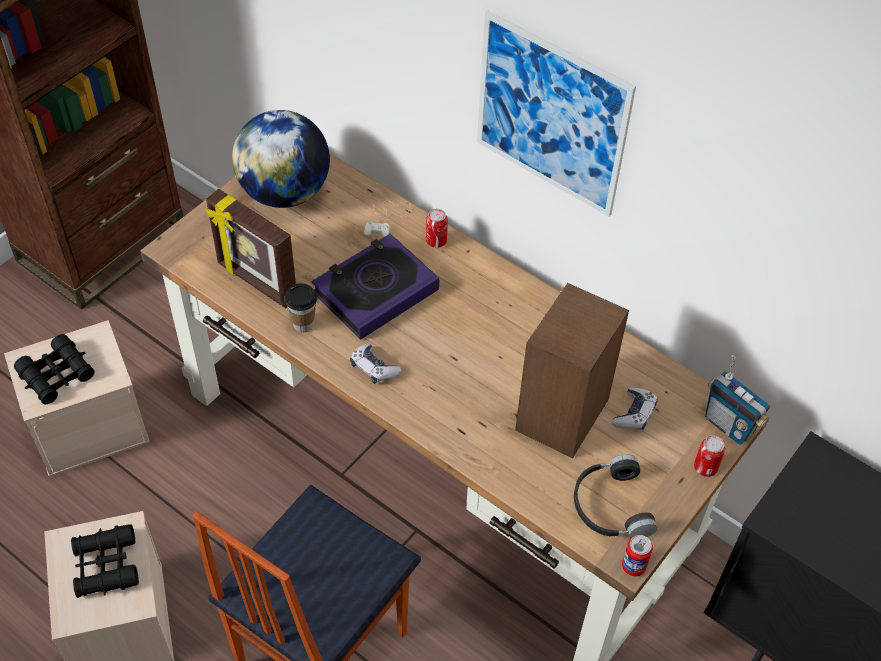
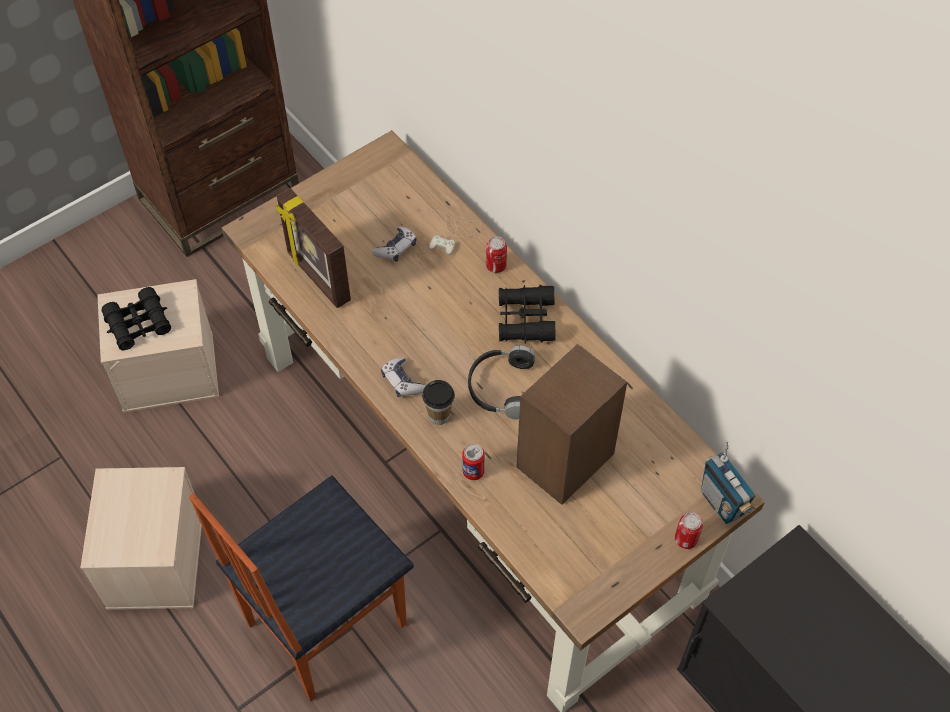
camera: 15 degrees right, 5 degrees up
(106, 566) = (141, 511): black binoculars -> black binoculars (525, 320)
(284, 193) = (367, 192): globe -> none
(303, 324) = (350, 326): cup -> cup (439, 416)
(375, 291) = (424, 306): book -> none
(551, 115) = (596, 178): picture -> none
(609, 506) = (582, 558): black headphones -> black headphones (500, 387)
(633, 566) = (587, 619): can -> can (473, 471)
(634, 414) = (634, 473): game controller -> game controller (396, 248)

